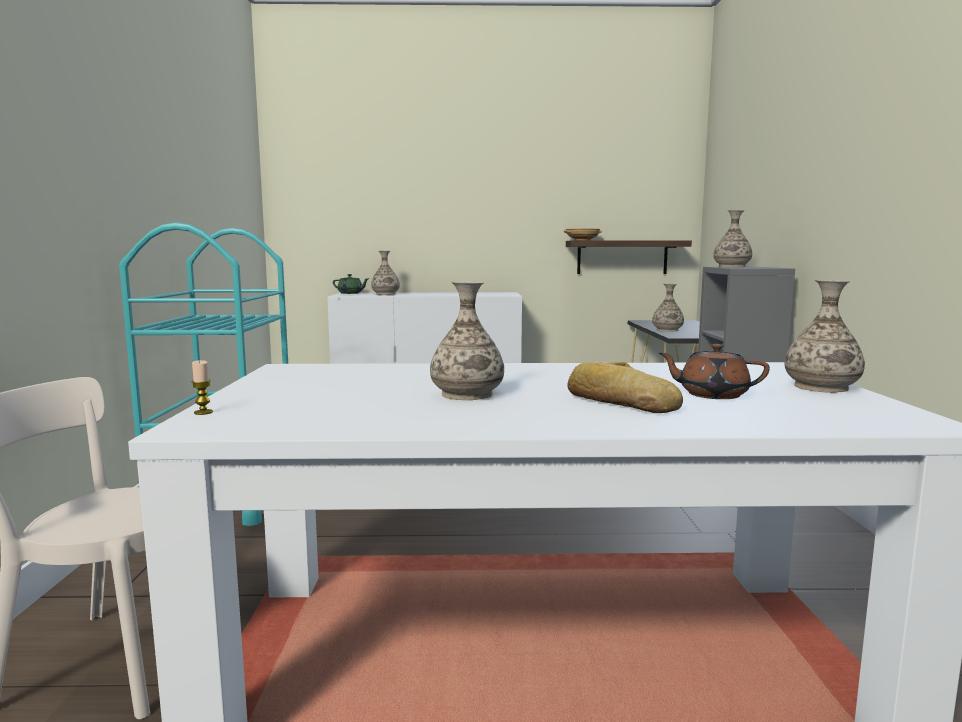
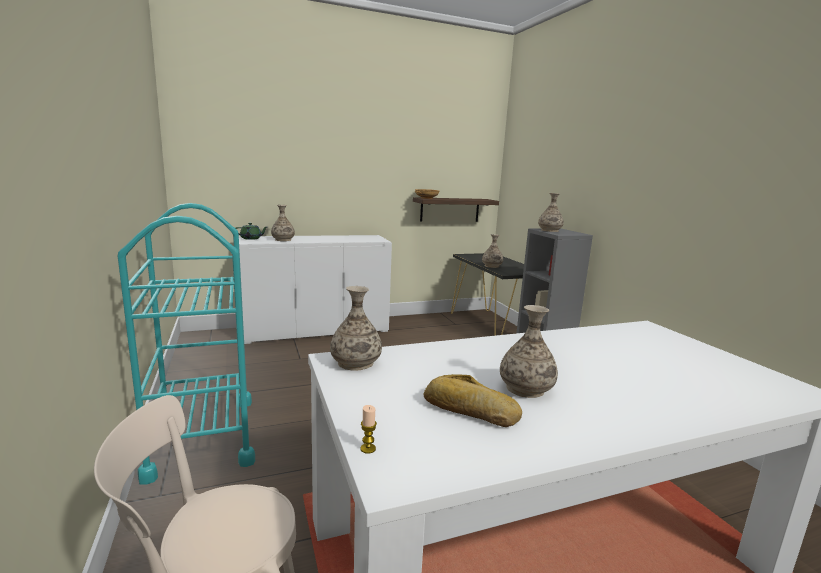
camera: 20 degrees left, 5 degrees up
(619, 402) = (631, 387): bread -> bread (469, 410)
(712, 395) = (665, 369): brown teapot -> none
(821, 387) = (706, 353): vase -> vase (356, 363)

